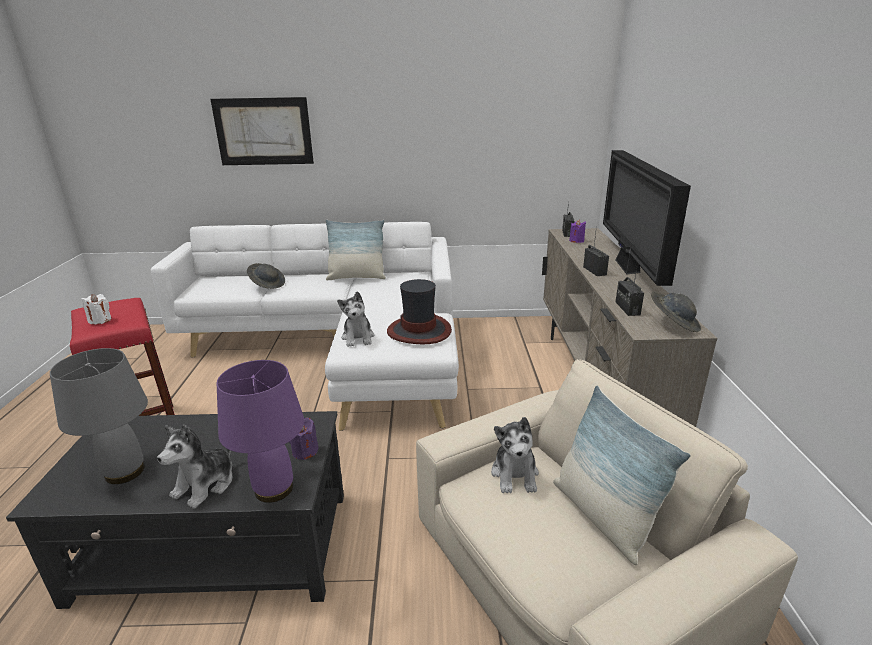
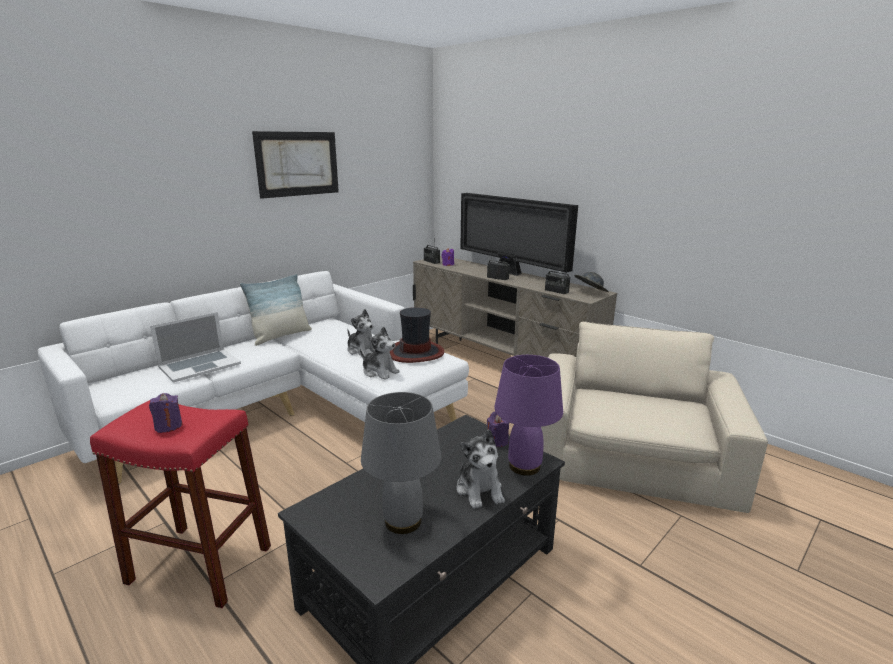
camera: 45 degrees left, 5 degrees down
(100, 320) = (168, 426): white candle -> purple candle
(263, 131) = (145, 196): picture -> picture (298, 164)
(268, 284) = (199, 365): grey hat -> laptop
(515, 474) = (600, 401): plush toy -> plush toy (362, 350)
(602, 516) = (659, 398): pillow -> none

